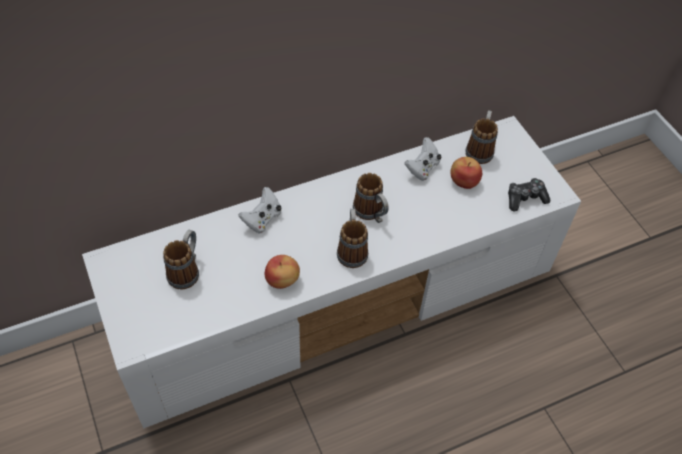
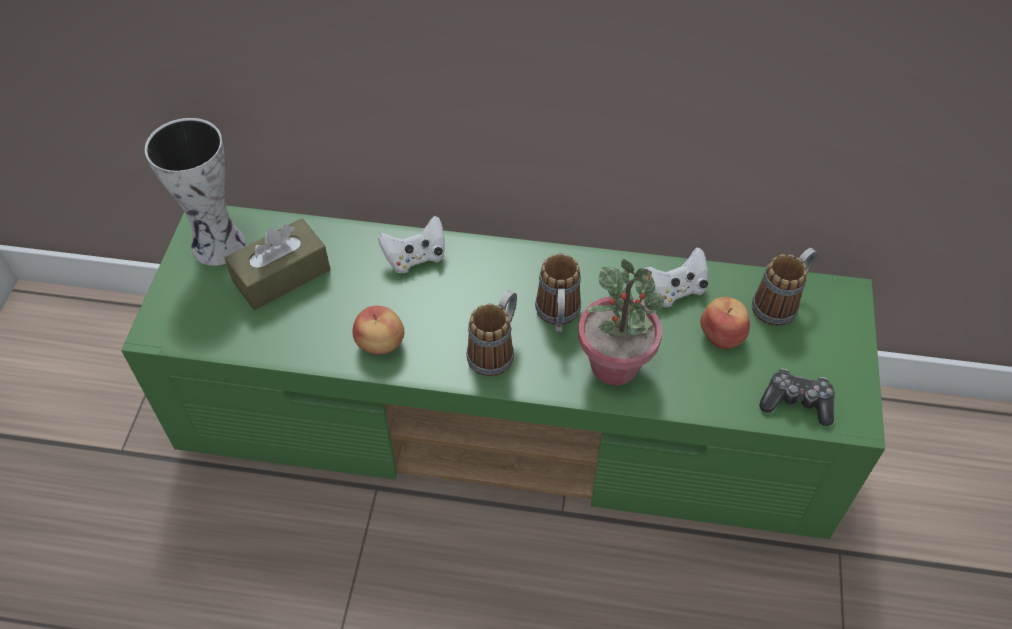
camera: 35 degrees right, 0 degrees up
(129, 272) = (220, 246): none -> vase
(186, 270) = (281, 275): mug -> brown tissue box
(339, 298) = (510, 421): white tv stand -> green tv stand
(422, 225) = (615, 365): none -> potted plant

